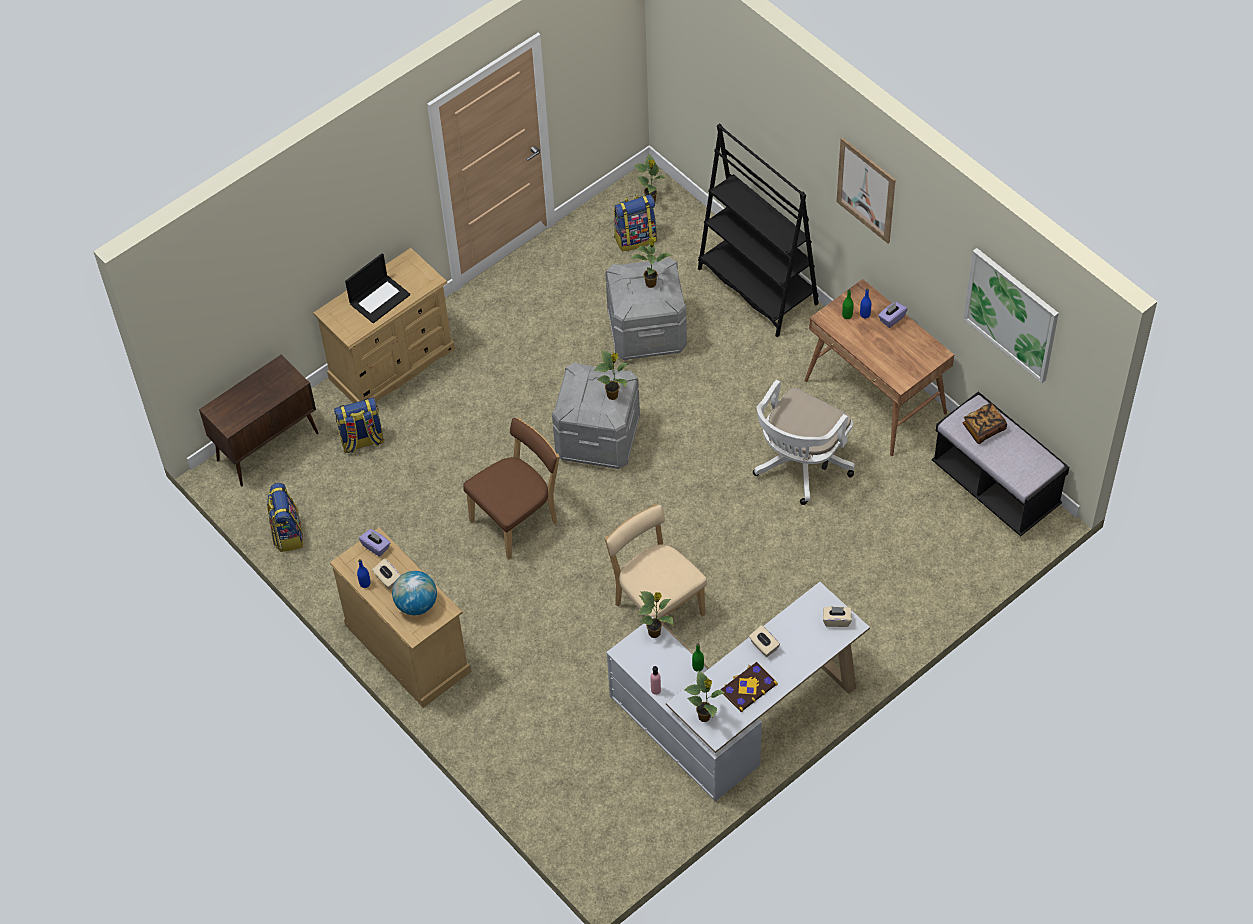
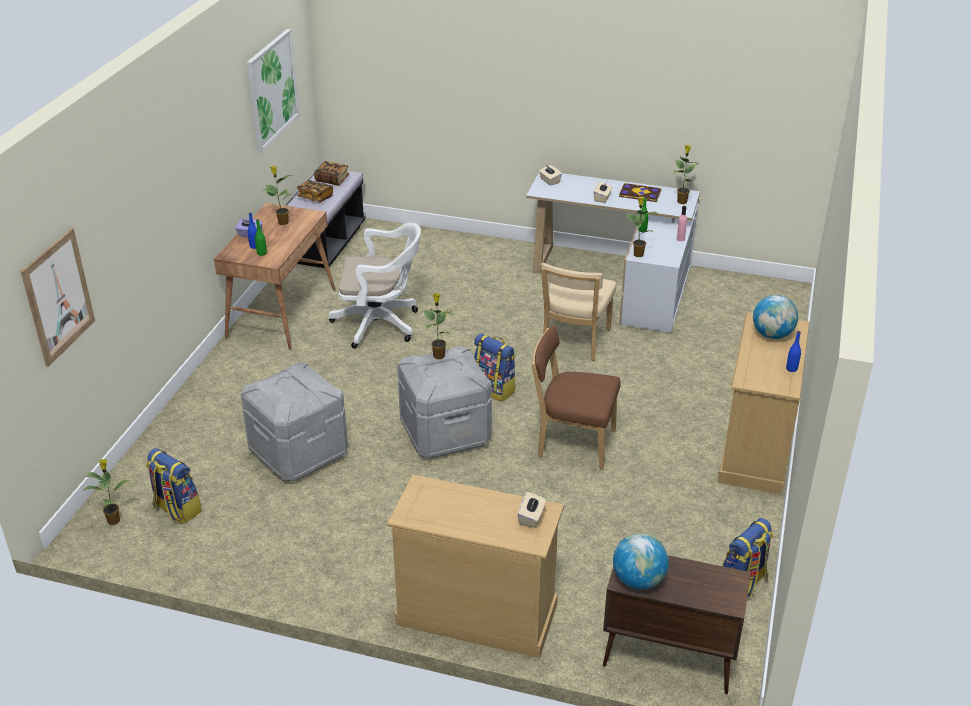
camera: 125 degrees left, 20 degrees down
(273, 374) = (638, 580): none -> globe
(362, 441) = (590, 586): backpack -> backpack (494, 389)
(376, 547) = (752, 379): purple tissue box -> none
(379, 298) = (479, 511): laptop -> none
(387, 579) = (771, 359): beige tissue box -> beige tissue box (531, 517)
(651, 283) = (286, 384): potted plant -> potted plant (282, 222)
(757, 287) = (196, 410): black bookcase -> none
(866, 190) = (187, 155): picture -> picture (58, 297)
(1018, 460) = (332, 180): none -> book

